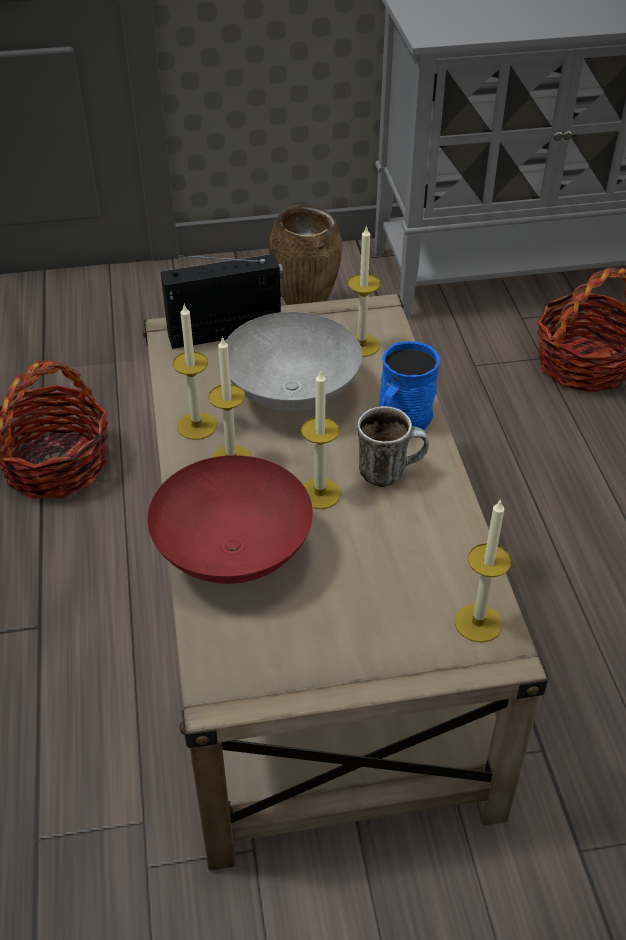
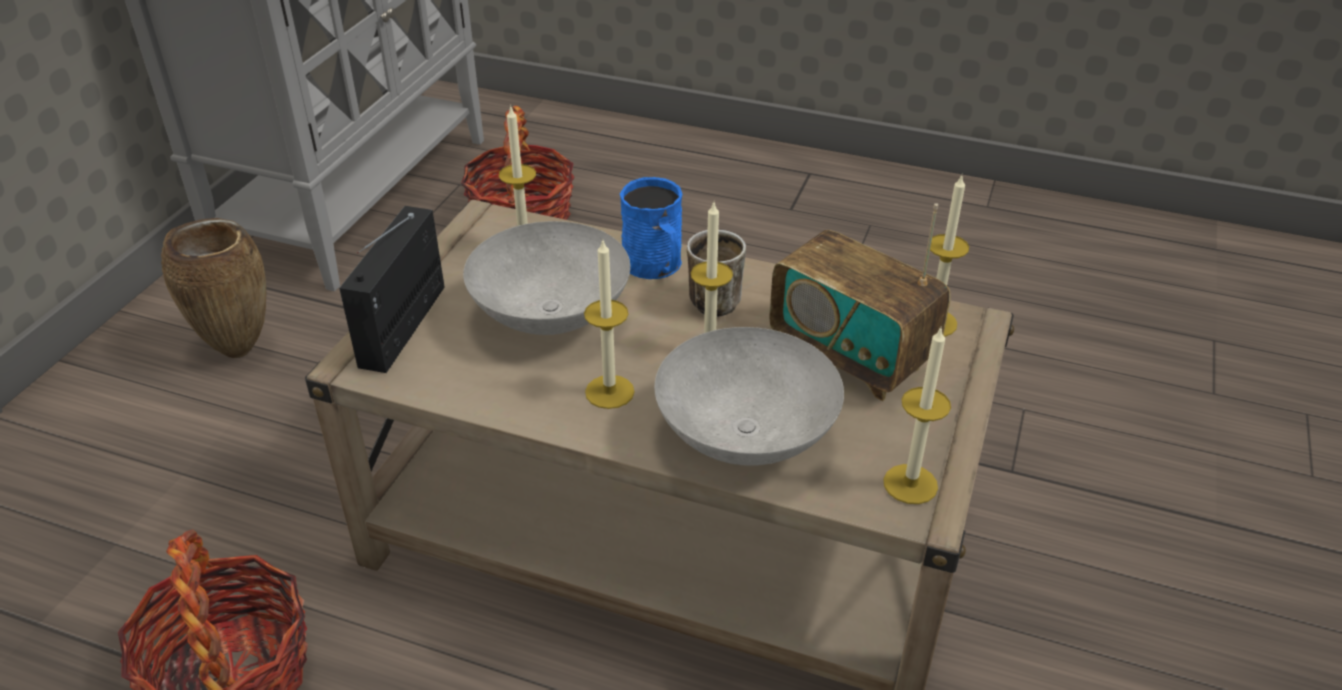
camera: 60 degrees left, 5 degrees down
(196, 426) = (534, 398): candle -> candle (910, 484)
(235, 552) = (744, 435): red bowl -> grey bowl
(382, 581) = (851, 356): none -> radio

